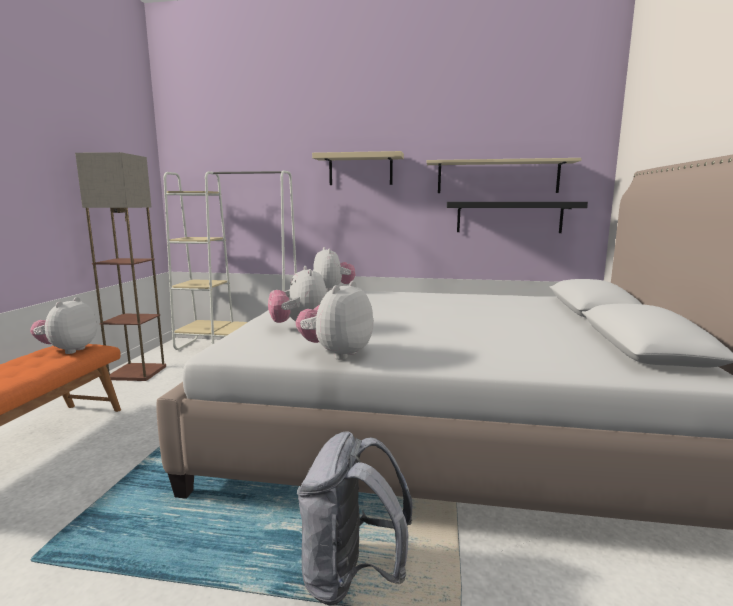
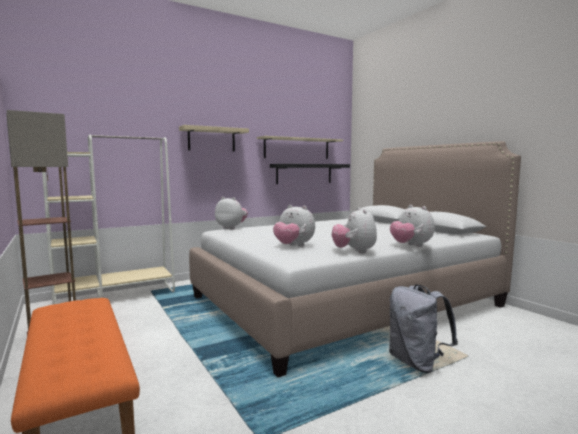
camera: 40 degrees left, 5 degrees down
(68, 350) = (77, 307): plush toy -> plush toy (411, 246)

